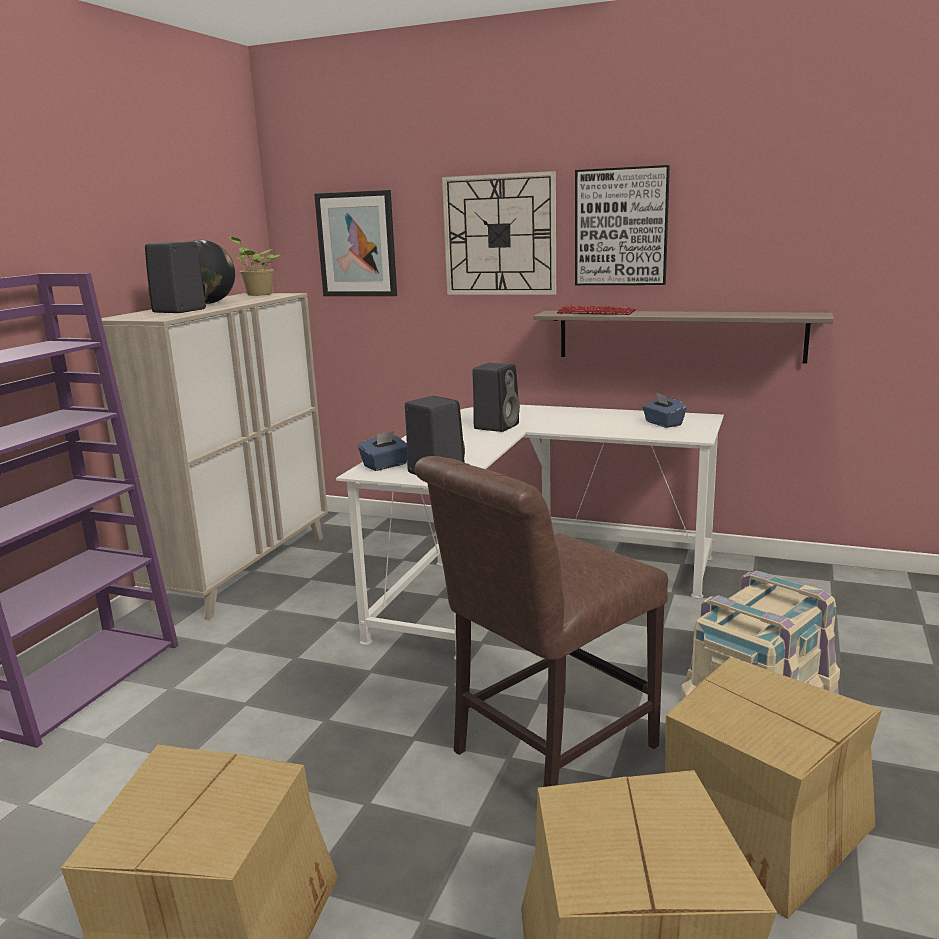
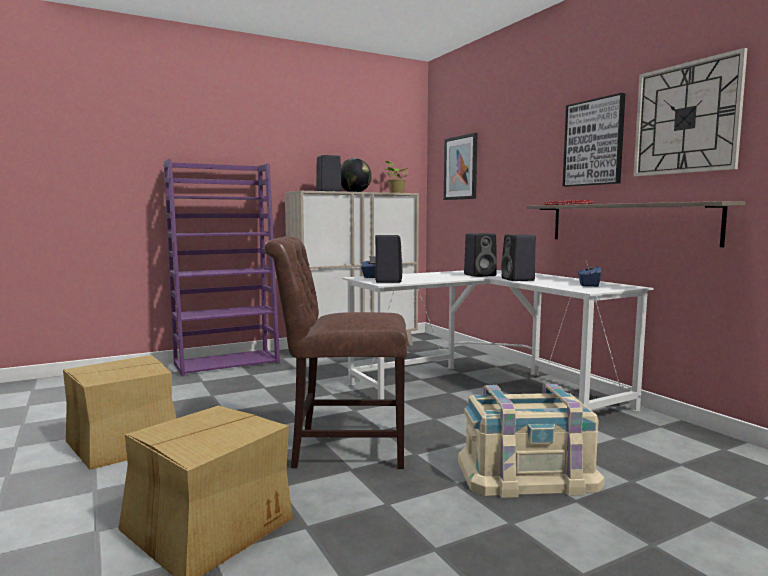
camera: 40 degrees right, 10 degrees down
(500, 235) = (526, 155): wall clock -> wall clock (686, 118)
(567, 427) = (518, 279): none -> black speaker
(759, 828) = (380, 521): cardboard box -> none

